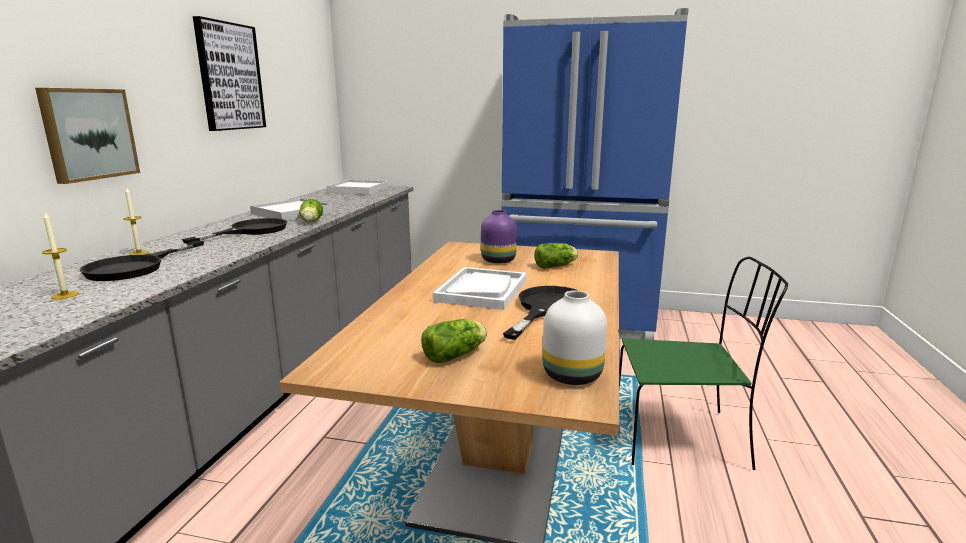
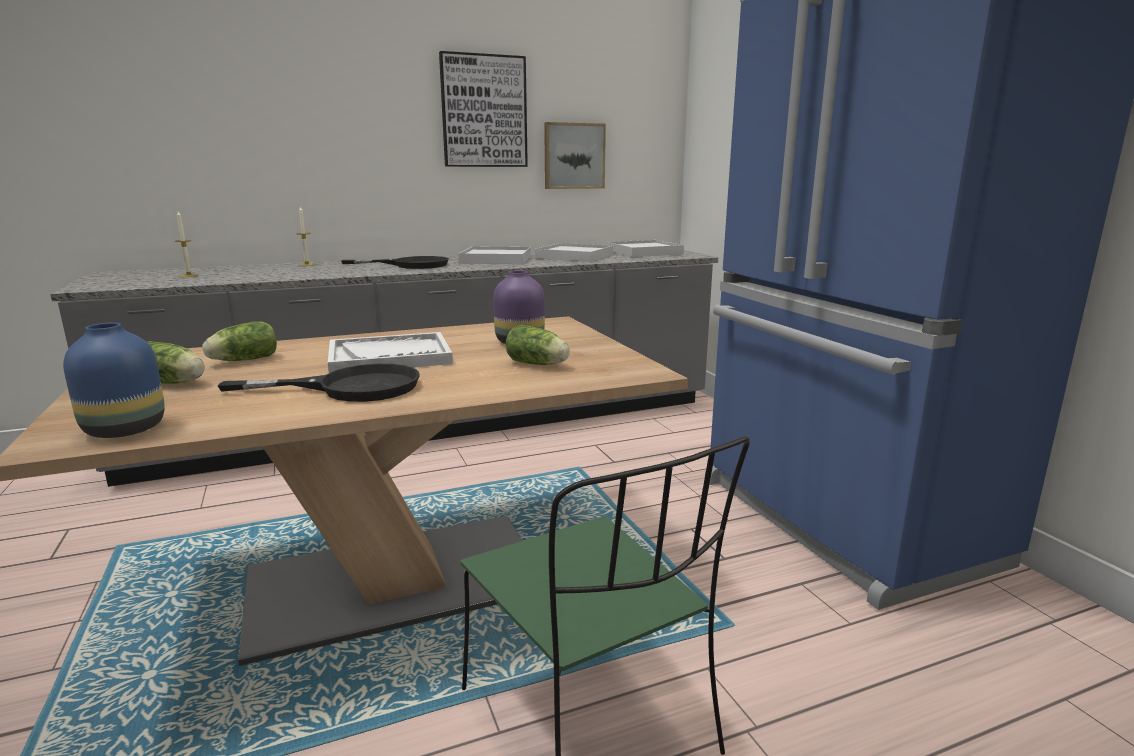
camera: 55 degrees right, 0 degrees up
(88, 134) = (302, 161): picture -> picture (573, 156)
(136, 267) = (268, 271): black frying pan -> none
(311, 222) = (471, 267): lettuce -> lettuce (242, 360)
(332, 201) = (575, 256): none -> white tray
(571, 375) = (127, 429): white vase -> blue vase

